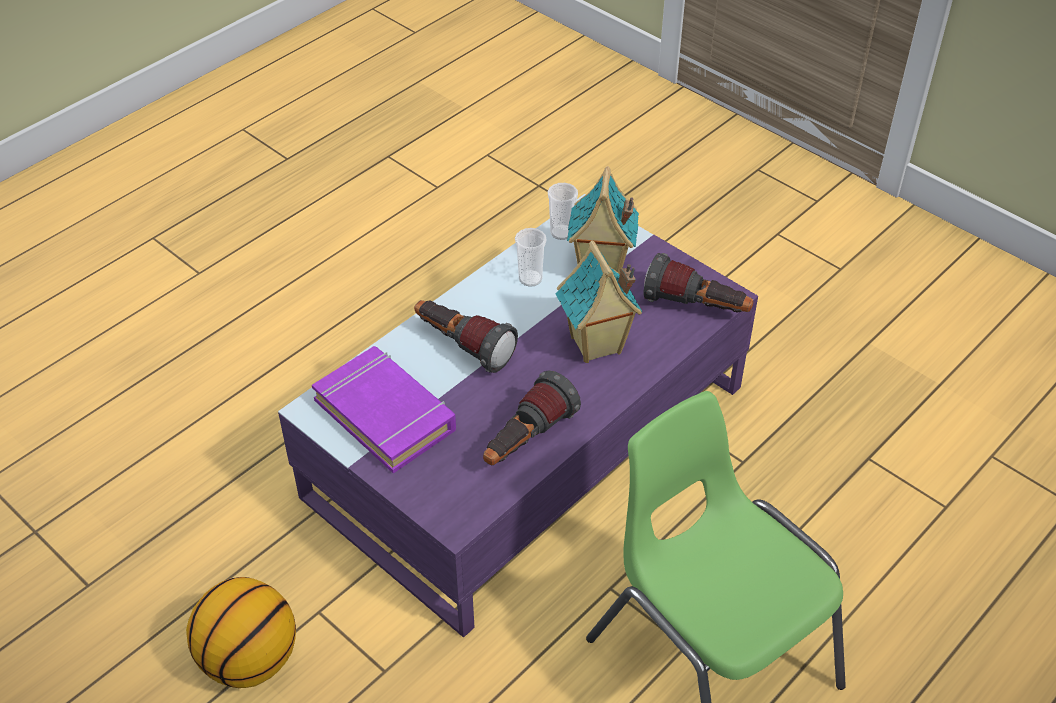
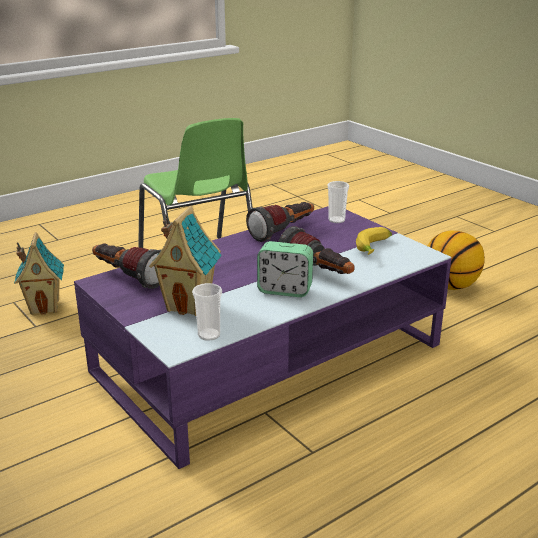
camera: 170 degrees left, 20 degrees down
(385, 415) = (375, 248): purple book -> banana
(498, 309) = (285, 290): none -> alarm clock
(530, 278) = (251, 306): cup -> cup (336, 220)
(596, 346) = (217, 265): toy house -> toy house (45, 307)

